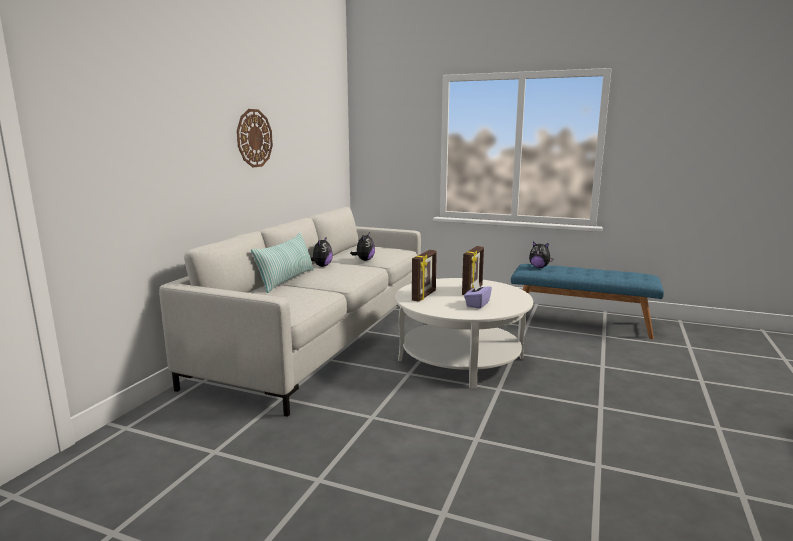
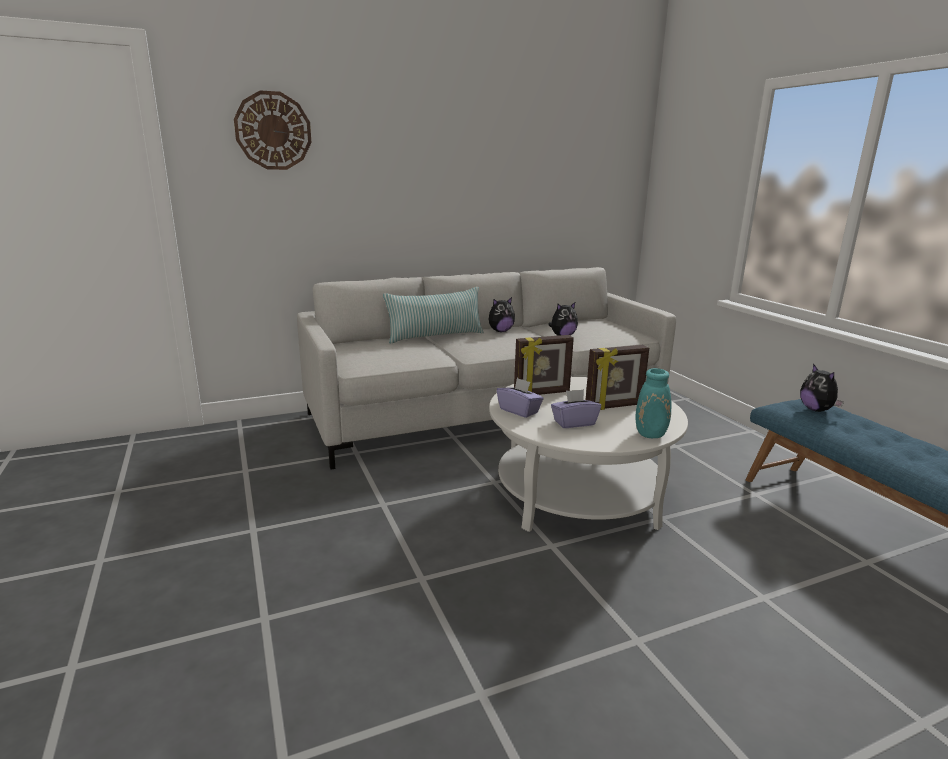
camera: 45 degrees right, 5 degrees up
(254, 138) = (455, 173): wall clock -> wall clock (273, 131)
(438, 308) = (519, 411): none -> purple tissue box
(519, 297) = (652, 435): none -> turquoise vase

